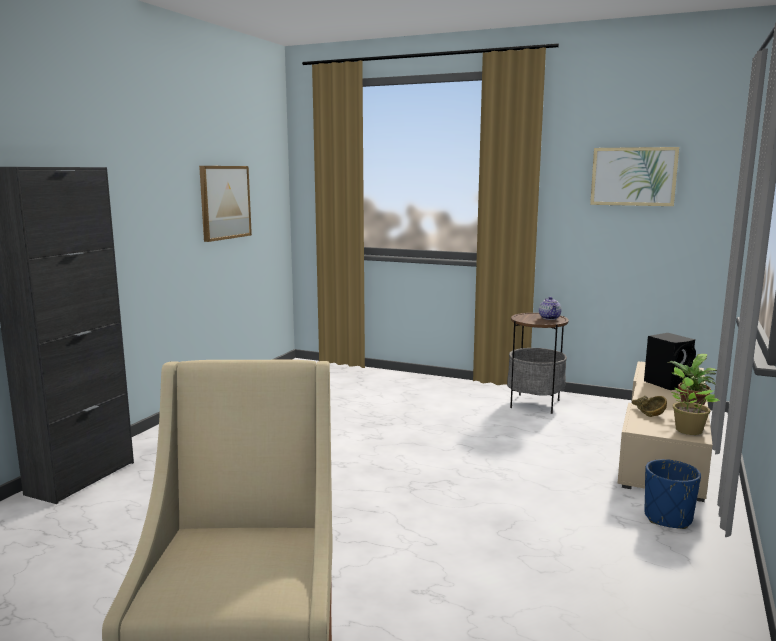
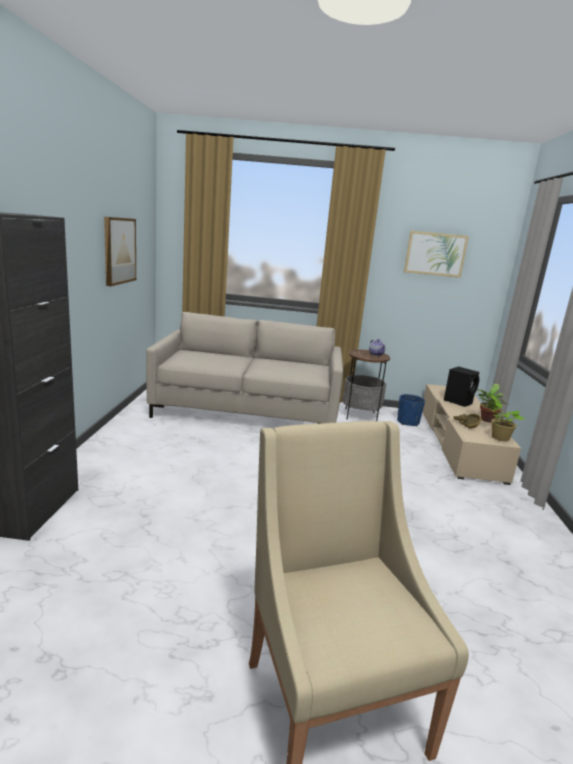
camera: 20 degrees left, 5 degrees up
(381, 394) = (247, 411): none -> beige sofa
(667, 518) = (499, 499): blue planter -> blue planter (407, 422)

